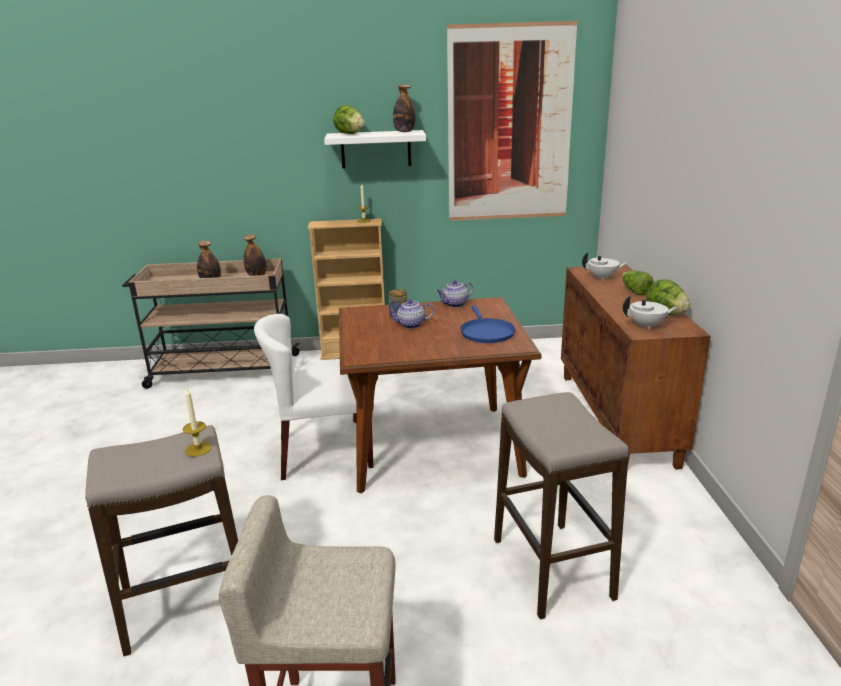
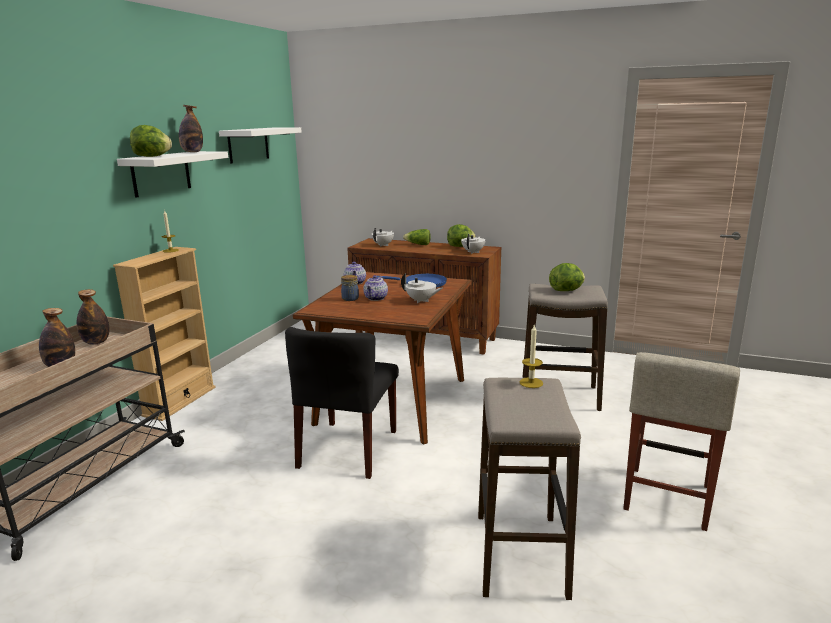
camera: 65 degrees left, 5 degrees down
(324, 453) = (348, 449): white chair -> black chair
(421, 346) = (421, 301): none -> white teapot
(509, 125) = (248, 145): picture -> white shelf
(562, 422) = (566, 290): none -> lettuce

